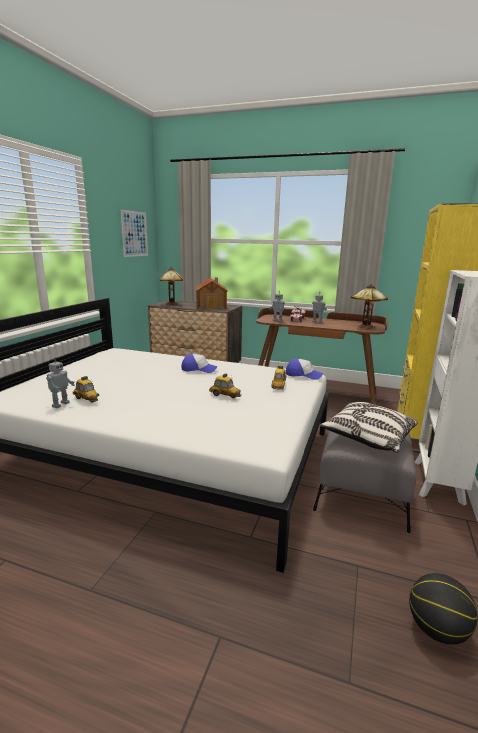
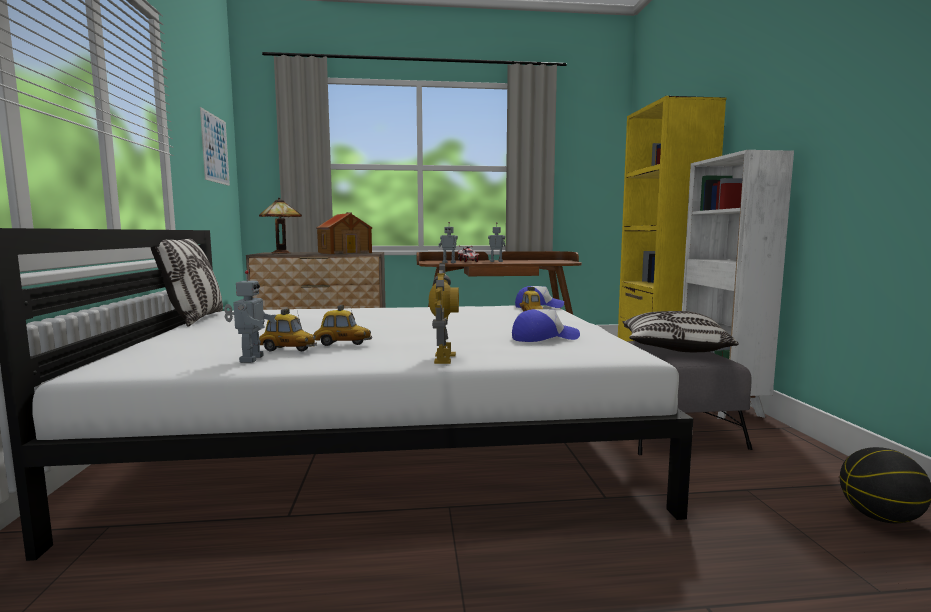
camera: 25 degrees left, 10 degrees down
(87, 356) = (195, 319): none -> pillow
(150, 426) = (443, 358): none -> toy robot
(199, 369) = (401, 313): cap -> cap (544, 338)
(225, 396) = (483, 327): toy car -> toy car (342, 344)
(364, 327) = (555, 261): table lamp -> none

